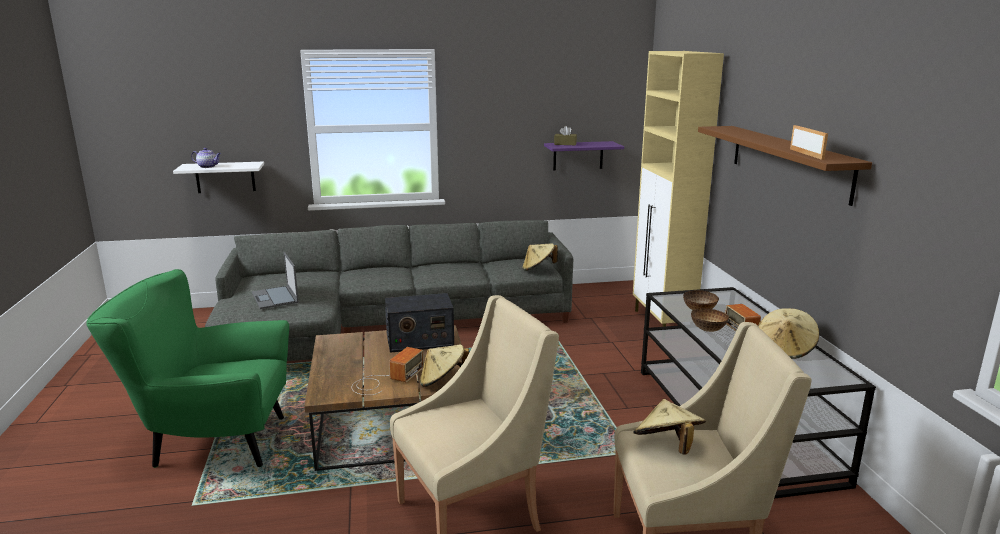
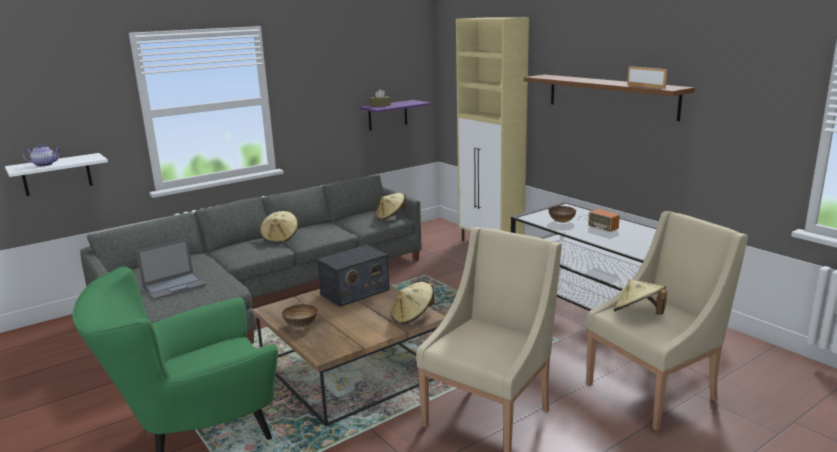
camera: 25 degrees left, 0 degrees up
(275, 298) = (175, 286): laptop -> laptop turned 75 degrees counterclockwise
(385, 380) = (363, 328): radio -> none
(708, 330) = (583, 233): bowl -> bowl (301, 325)
(785, 349) = (644, 235): beige hat -> beige hat (280, 238)

